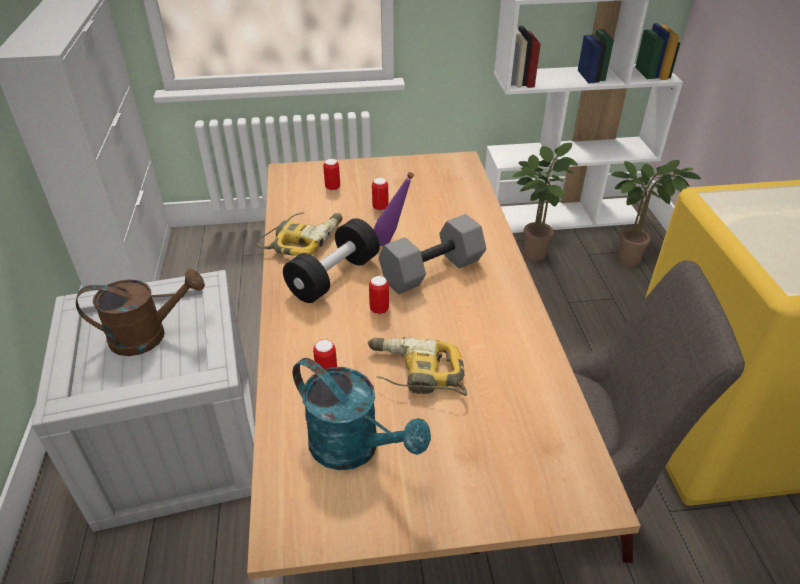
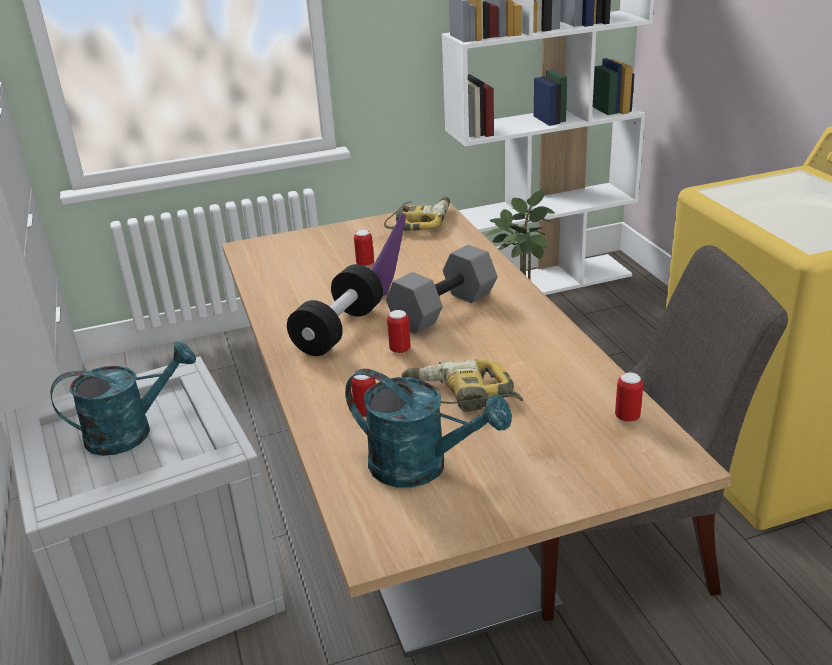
camera: 10 degrees left, 10 degrees down
(148, 335) = (131, 432): brown watering can -> turquoise watering can
(303, 239) = (290, 303): power drill -> power drill (420, 221)
(332, 187) = (304, 254): can -> can (627, 417)
(631, 258) = (631, 311): potted plant -> none

